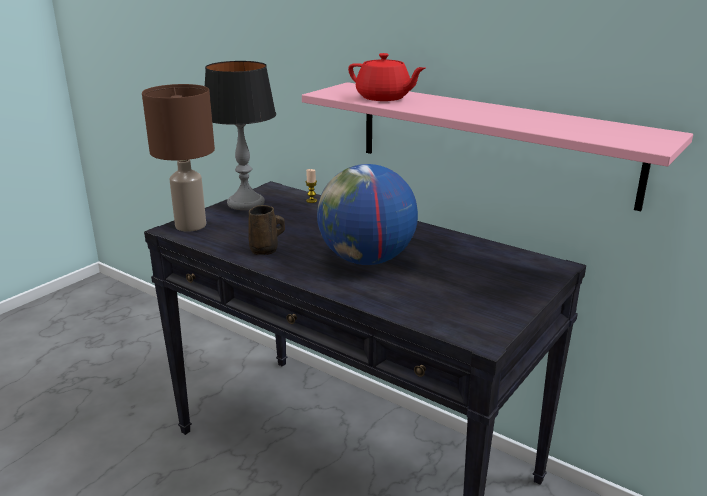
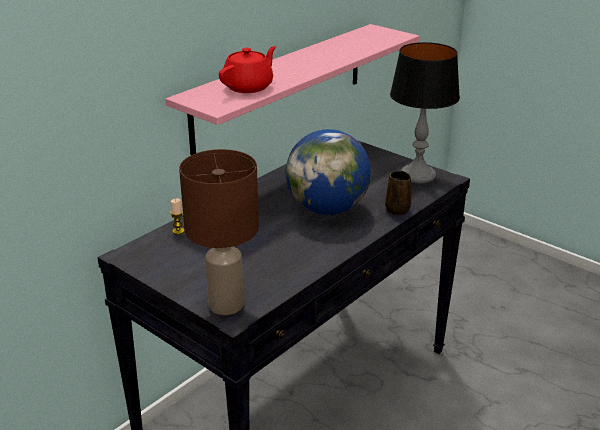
camera: 85 degrees left, 5 degrees up
(246, 203) = (169, 271): table lamp -> table lamp (417, 175)
(265, 250) = (300, 256): brown mug -> brown mug (397, 209)

